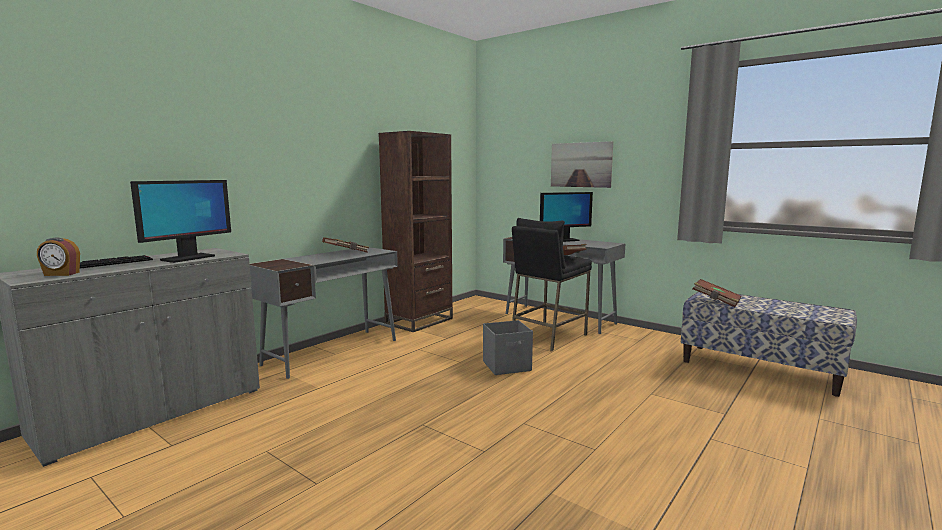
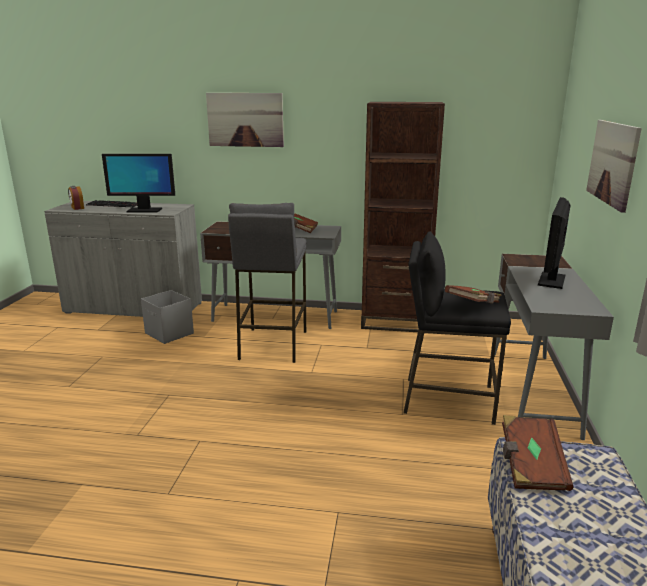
camera: 60 degrees right, 10 degrees up
(270, 145) = (245, 119): none -> picture
(389, 364) = (272, 345): none -> grey stool
(507, 366) = (326, 398): grey storage box -> grey storage box (169, 334)
(563, 240) = (551, 280): monitor -> monitor turned 75 degrees clockwise

